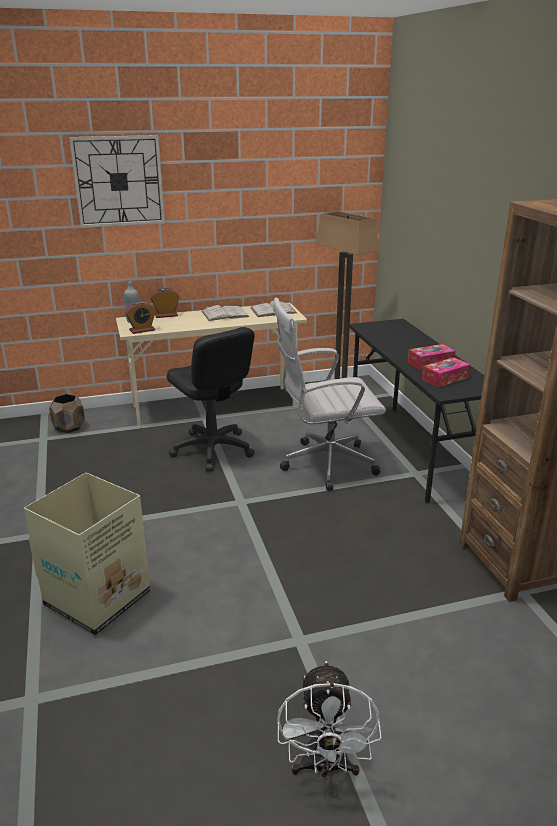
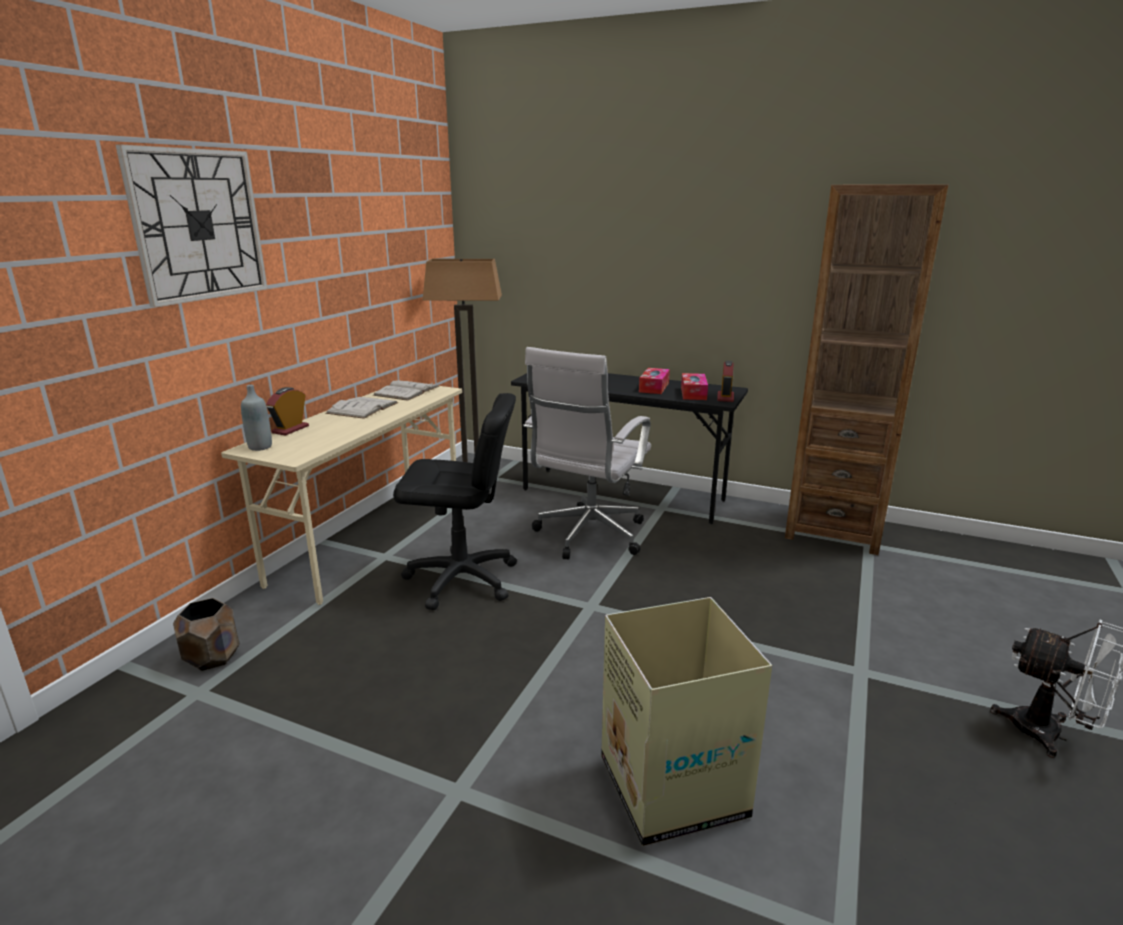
camera: 50 degrees left, 5 degrees down
(142, 330) = (305, 451): alarm clock -> alarm clock (725, 397)

